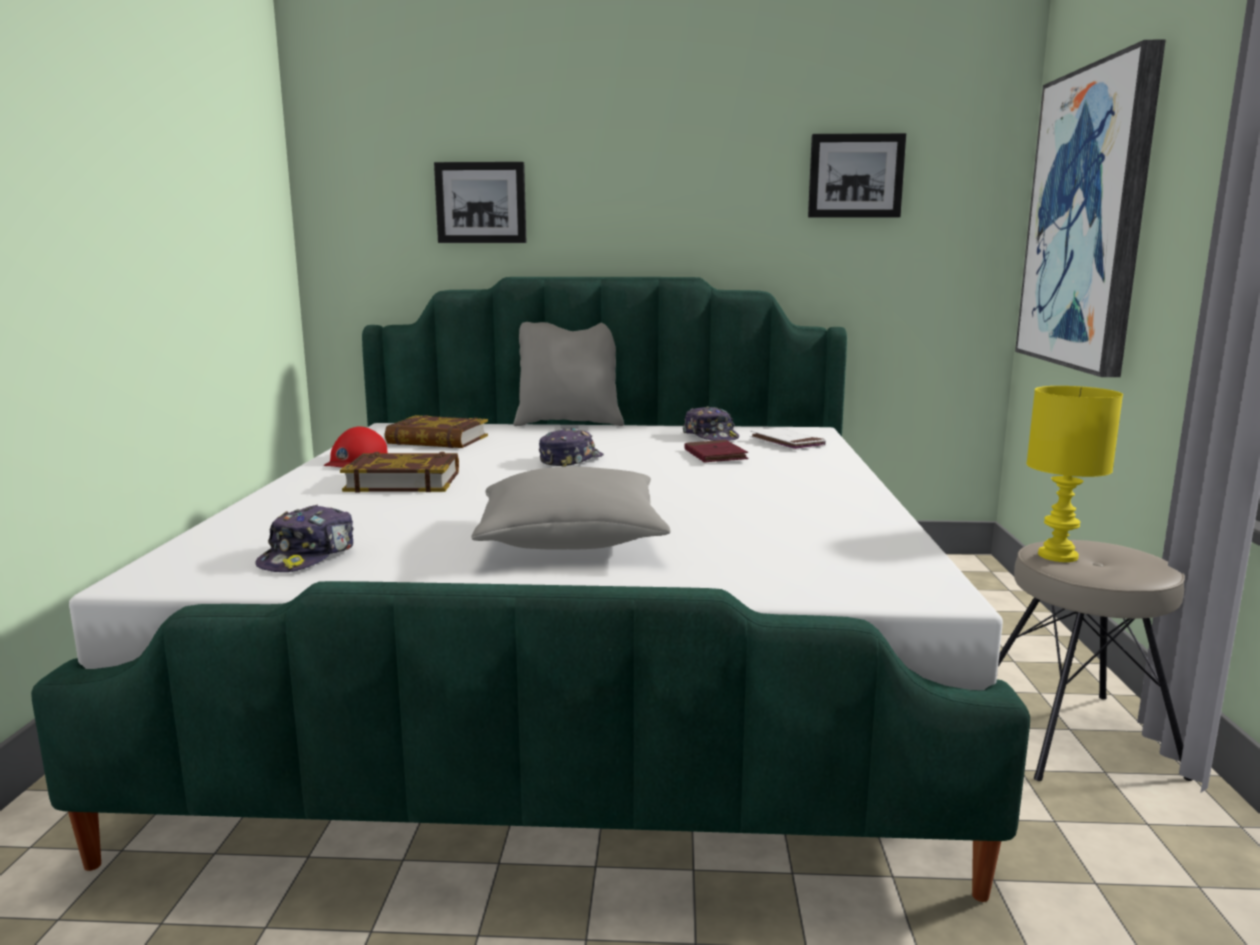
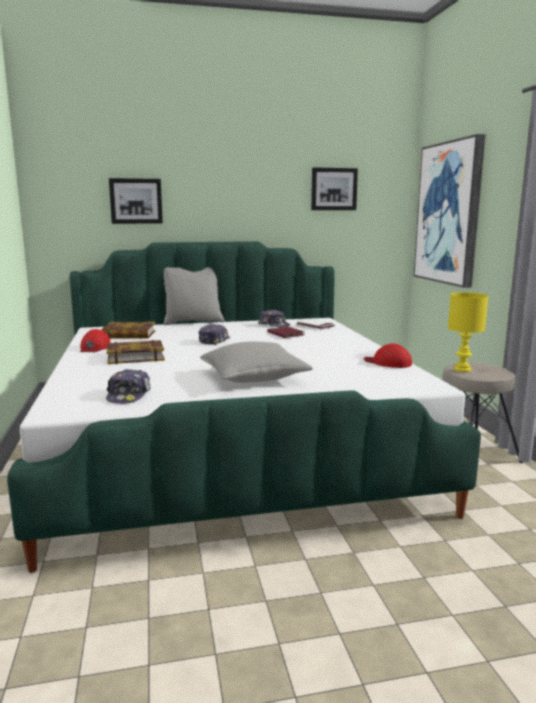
camera: 15 degrees left, 0 degrees up
(874, 529) = (388, 362): none -> red cap

